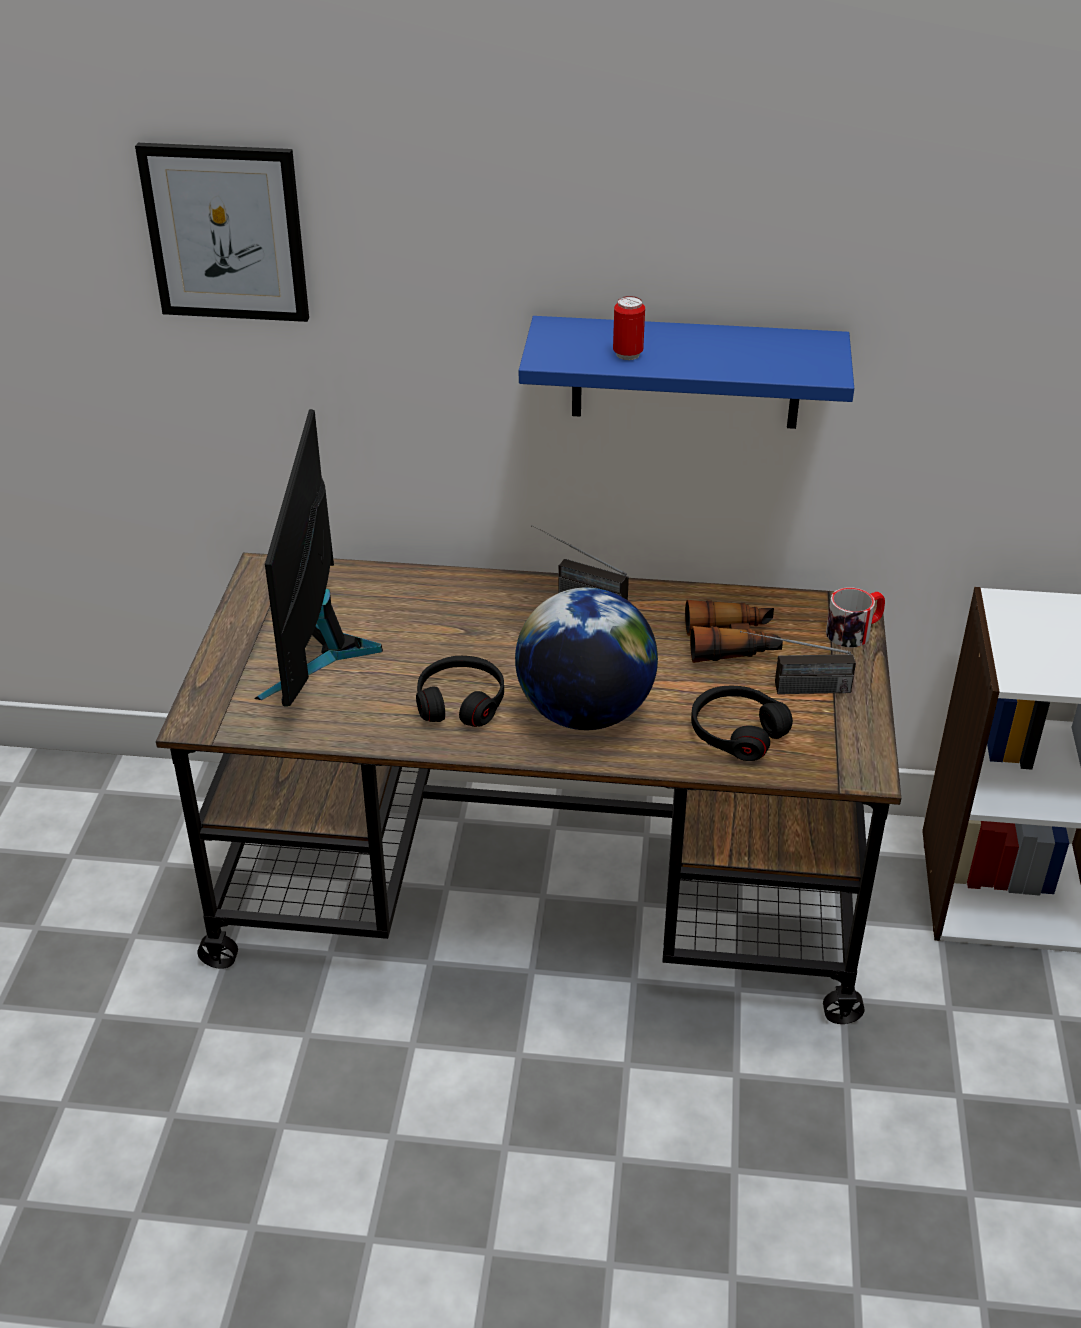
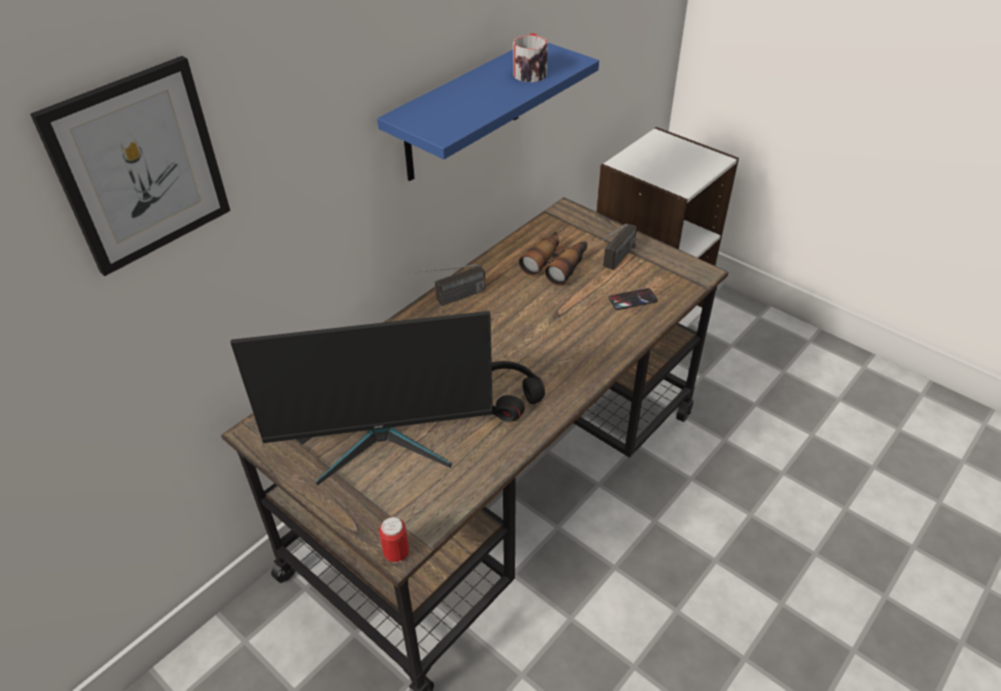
camera: 55 degrees left, 5 degrees up
(317, 650) = (383, 443): monitor -> monitor turned 45 degrees counterclockwise
(585, 713) = (565, 348): globe -> none
(627, 354) = (475, 106): can -> can (396, 553)
(736, 732) = (632, 299): black headphones -> phone
(854, 631) = (586, 220): mug -> mug (530, 71)

